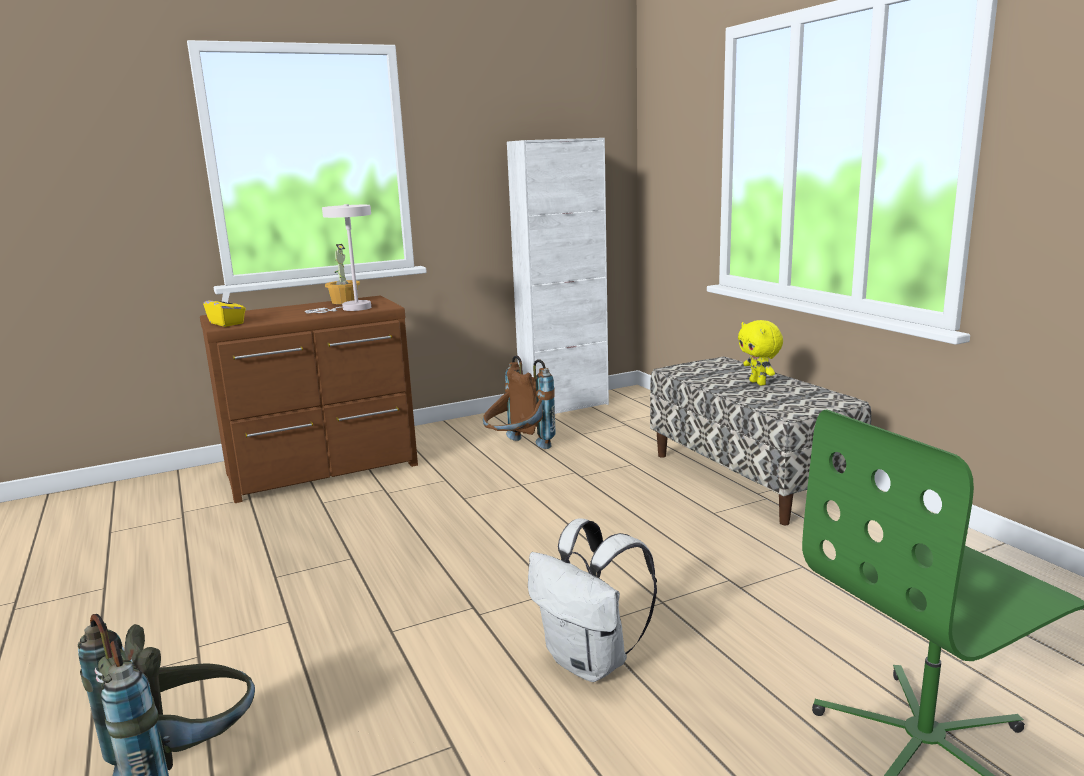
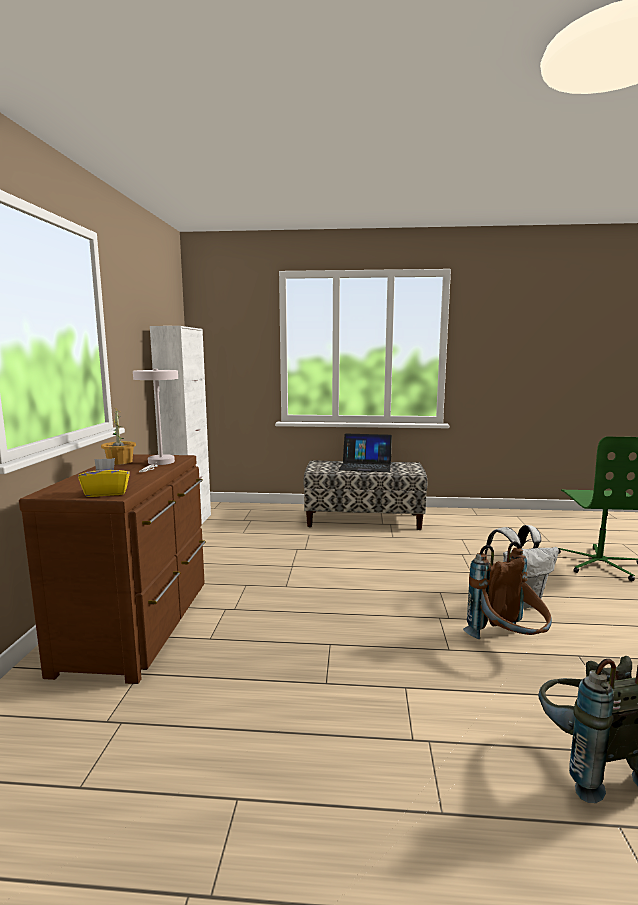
camera: 60 degrees left, 5 degrees down
(517, 449) = (234, 553): brown backpack -> brown backpack (508, 645)
(758, 383) = (365, 466): yellow plush toy -> laptop

